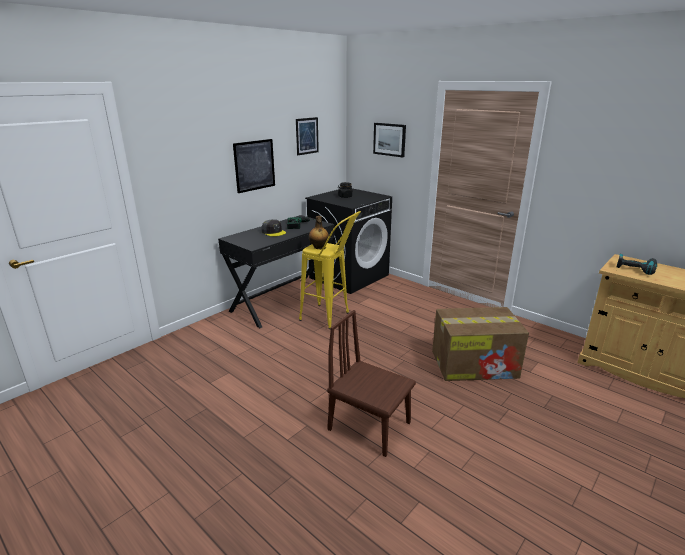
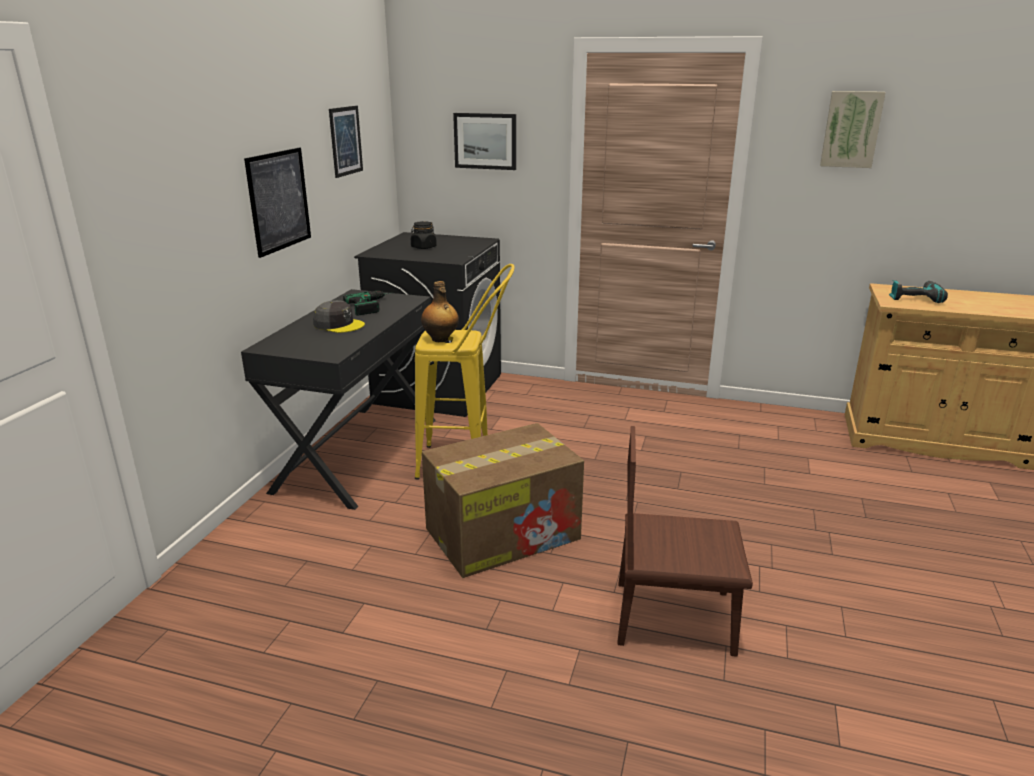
camera: 25 degrees left, 0 degrees up
(475, 364) = (736, 481): cardboard box -> cardboard box (504, 533)
(608, 146) = (851, 129): none -> picture

